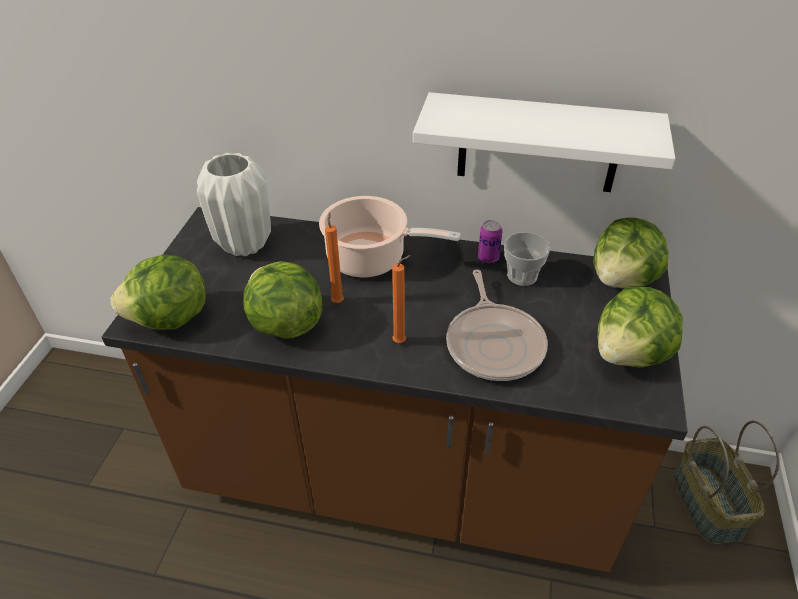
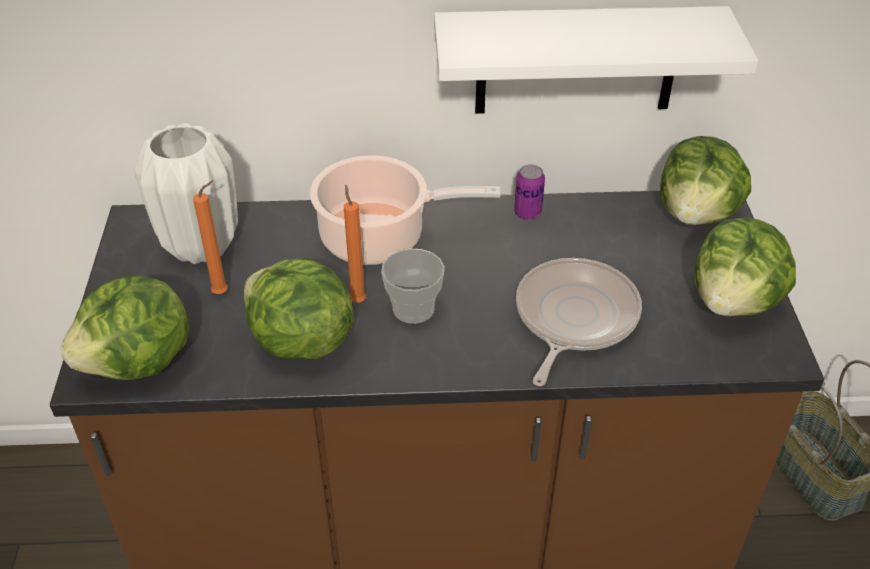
camera: 15 degrees left, 0 degrees up
(401, 341) = (458, 336): orange candle -> orange candle (223, 292)
(494, 343) = (573, 318): frying pan -> frying pan turned 135 degrees counterclockwise
(522, 276) = (577, 229): cup -> cup (413, 309)

